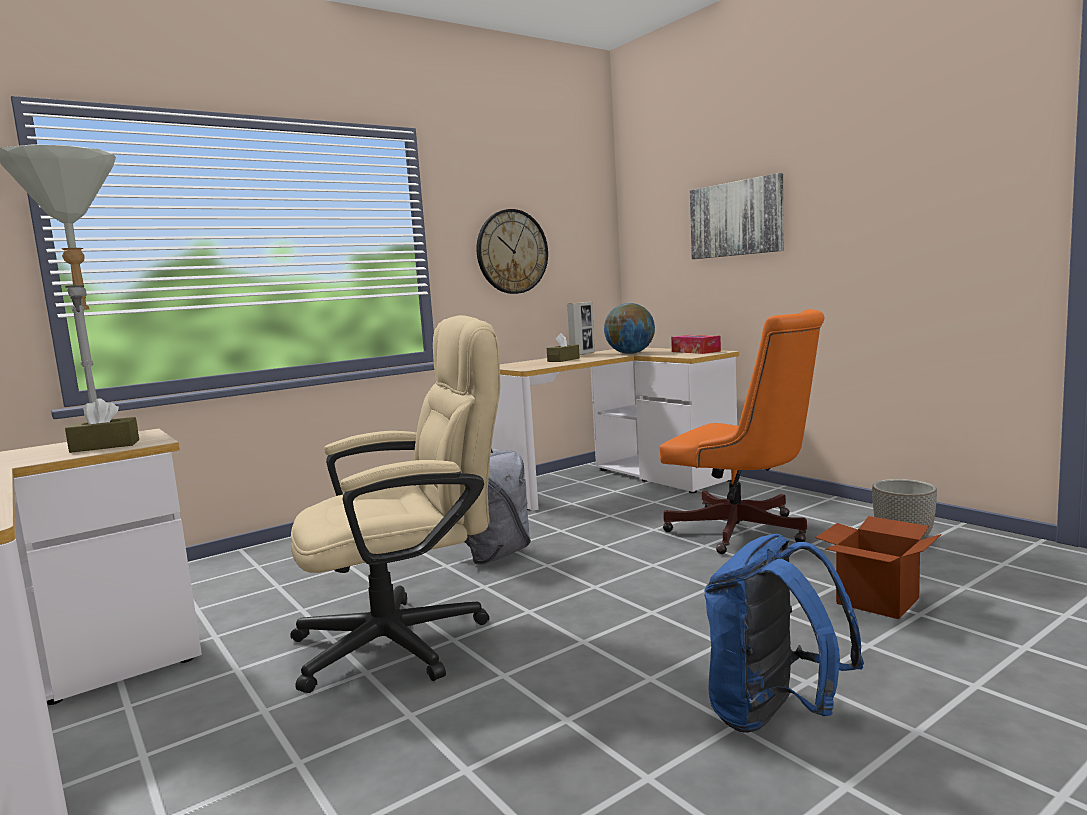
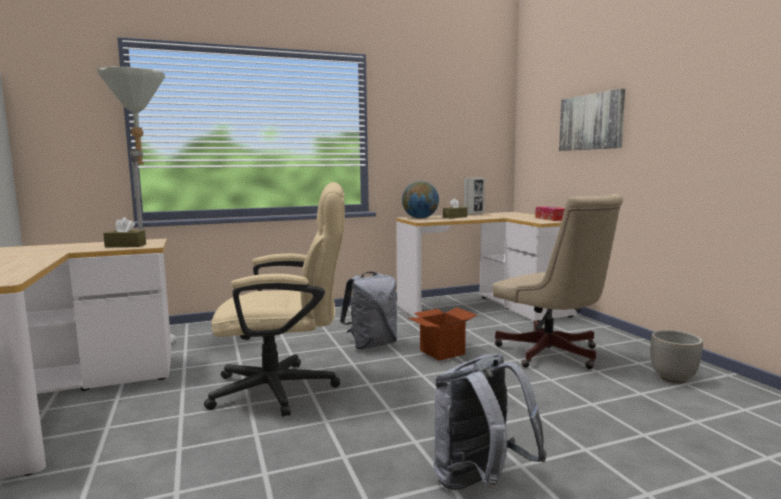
camera: 15 degrees right, 0 degrees up
(512, 252) = (430, 139): wall clock -> none
(630, 353) = (505, 216): globe -> globe (420, 218)
(745, 533) = (553, 355): orange office chair -> beige office chair
(774, 716) = (480, 483): blue backpack -> grey backpack
(878, 601) = (617, 419): cardboard box -> cardboard box (442, 352)

